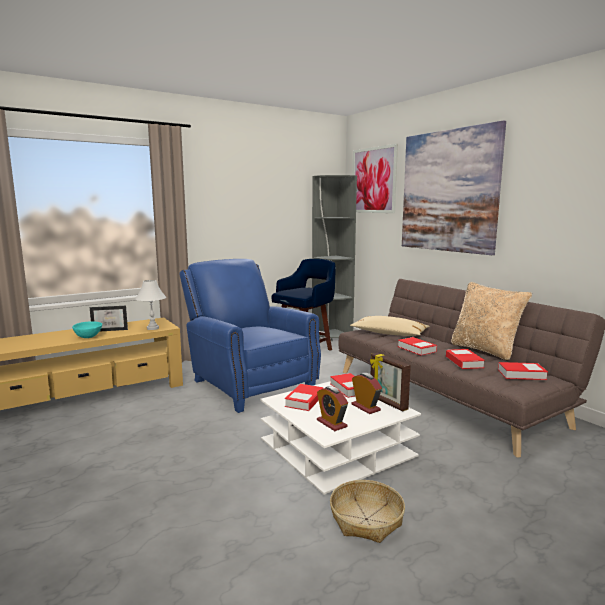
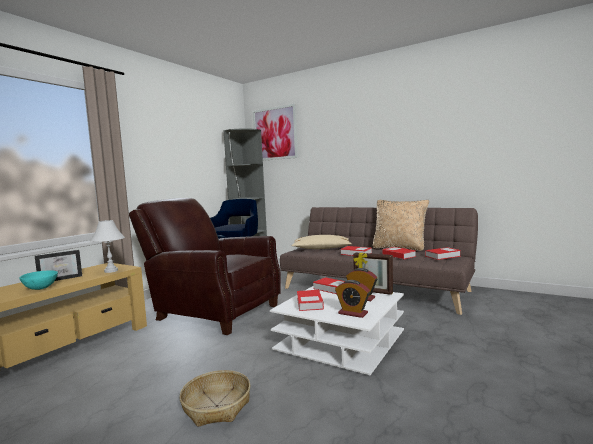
camera: 25 degrees left, 5 degrees down
(248, 382) = (212, 310): blue armchair -> brown armchair
(366, 519) = (419, 382): basket -> basket (216, 406)
(448, 191) = (345, 137): picture -> none

